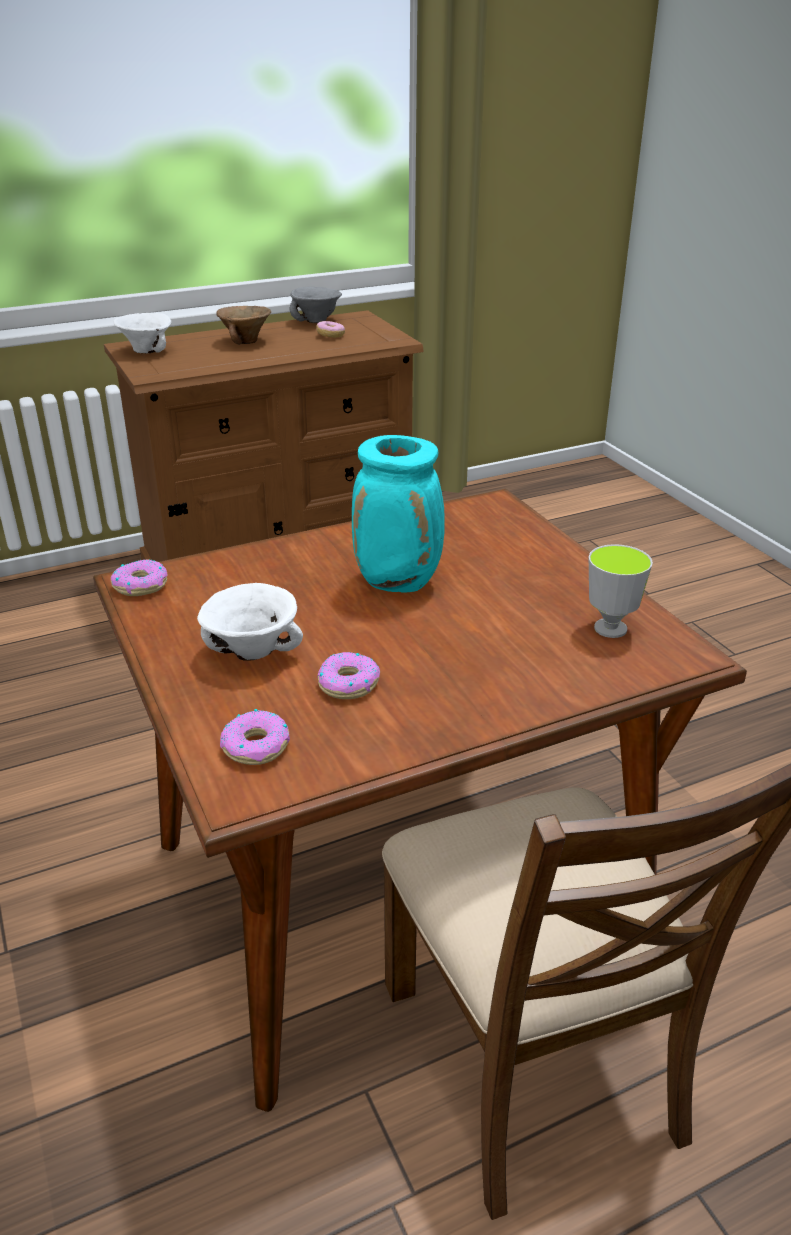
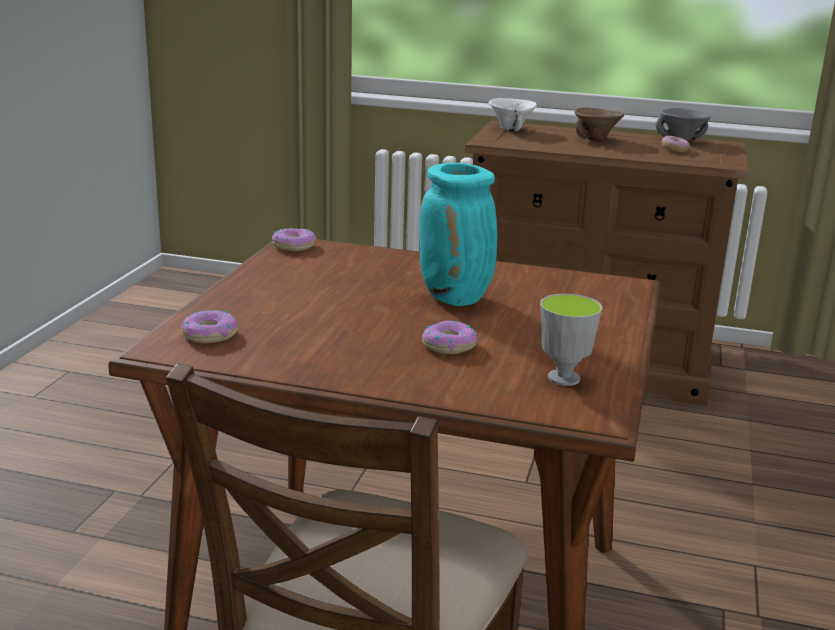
camera: 40 degrees right, 10 degrees down
(254, 652) = (293, 297): white bowl -> none
(348, 683) = (317, 331): donut -> donut (449, 345)

